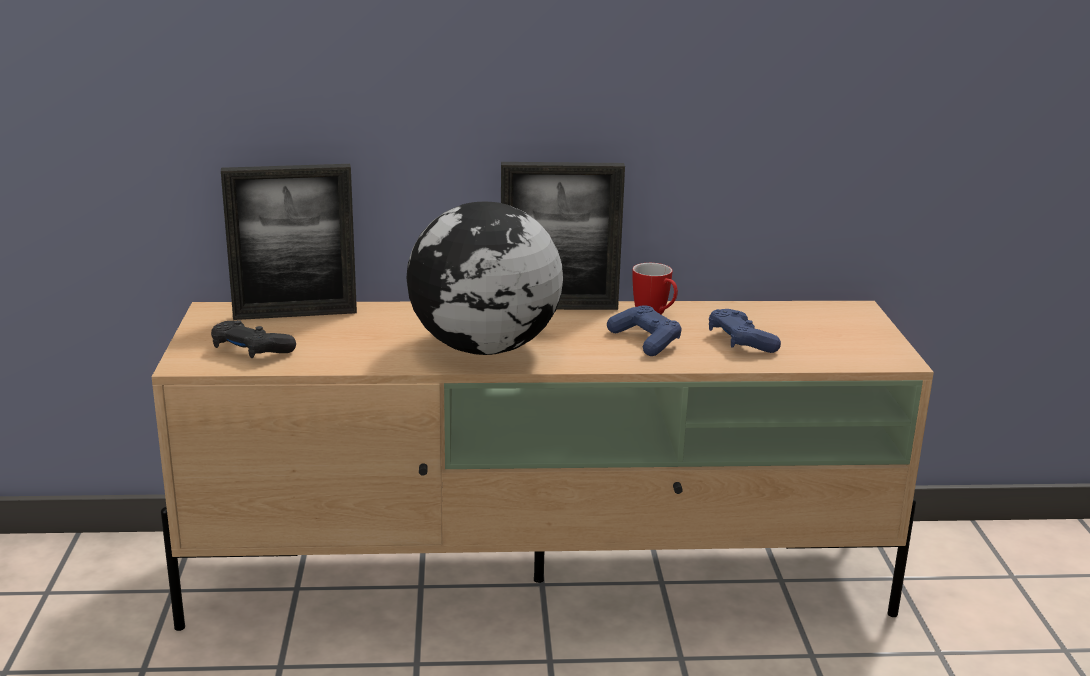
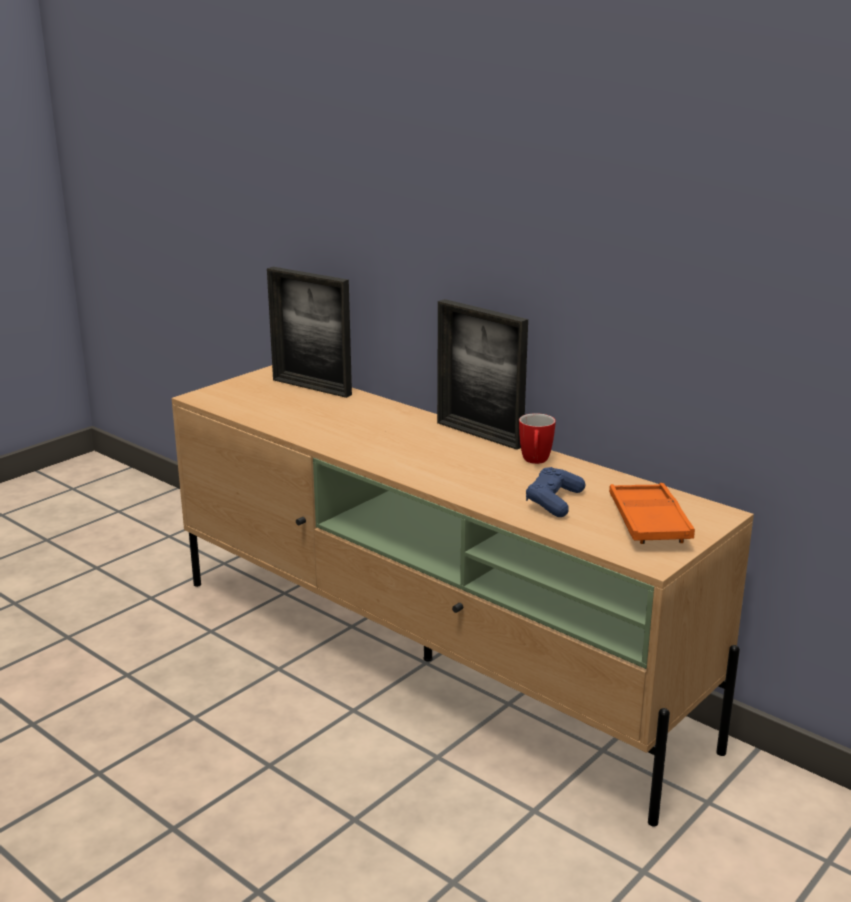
camera: 45 degrees right, 0 degrees up
(251, 350) = (244, 400): black game controller -> none
(483, 349) = (368, 443): globe -> none
(645, 341) = (485, 476): blue game controller -> none
(832, 331) = (648, 521): none -> orange tray

